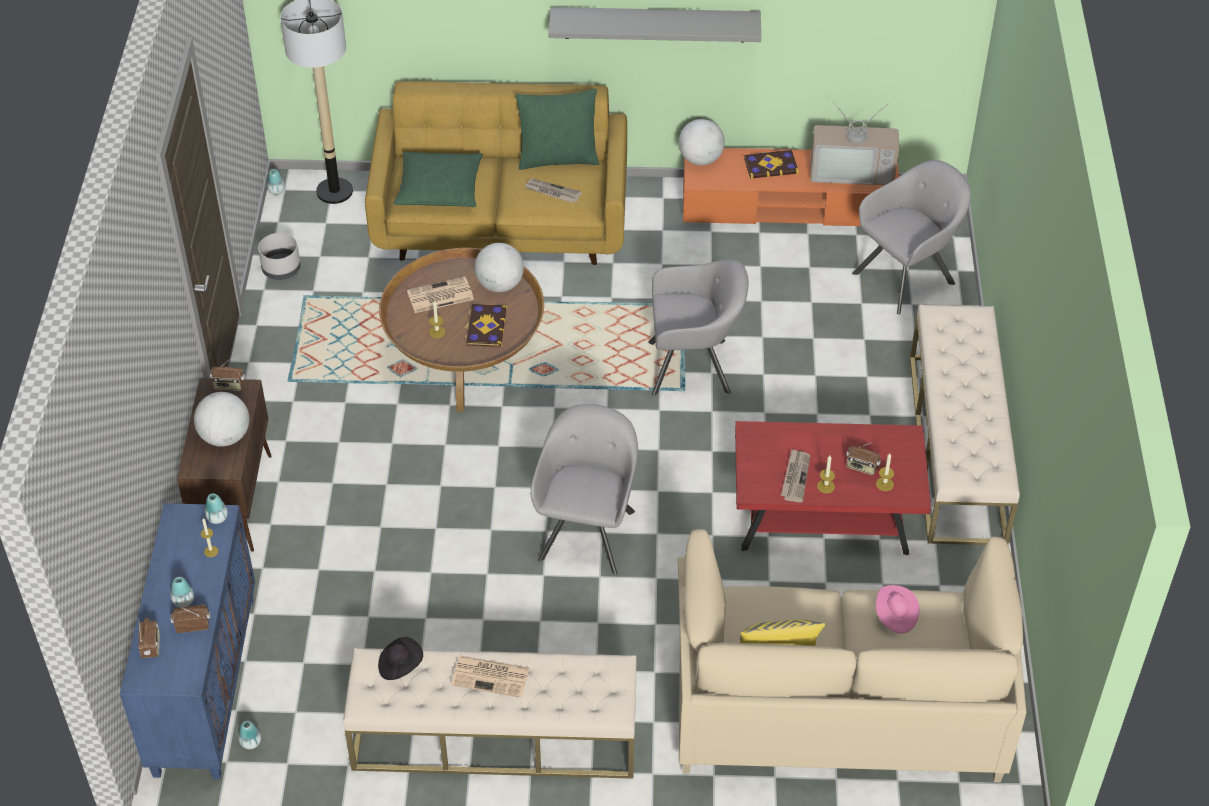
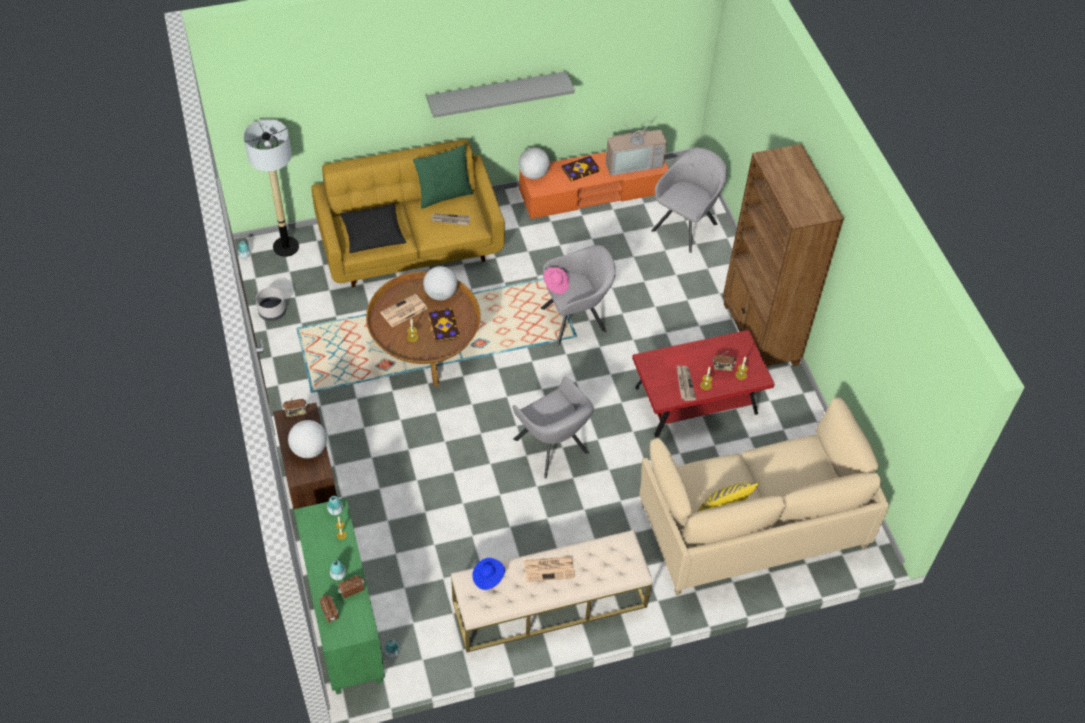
camera: 20 degrees left, 5 degrees up
(203, 684) = (343, 620): blue cabinet -> green cabinet
(400, 665) = (488, 577): black hat -> blue hat
(439, 188) = (373, 234): green pillow -> black pillow
(588, 531) = (553, 448): grey armchair -> grey armchair turned 150 degrees clockwise
(895, 616) = (783, 462): pink hat -> pink hat (555, 285)
(957, 447) = (760, 335): beige bench -> brown bookcase

